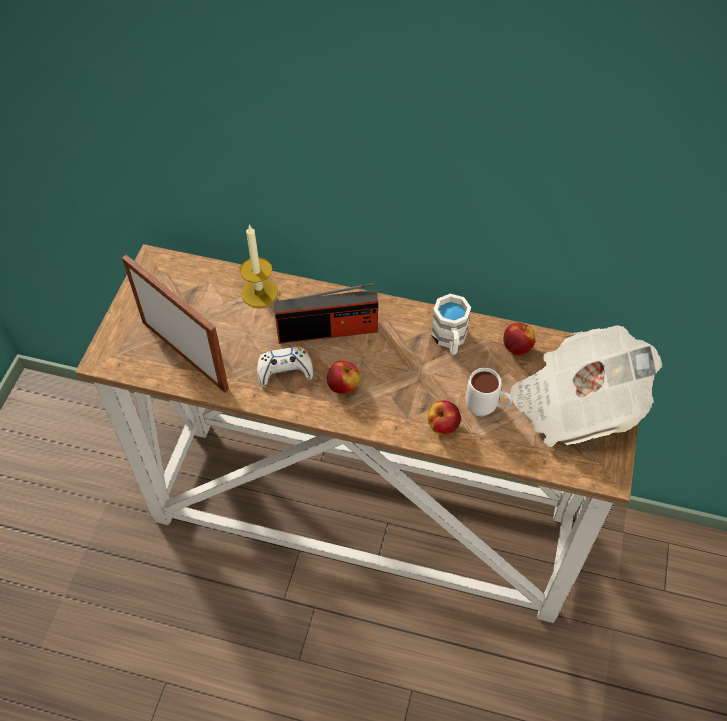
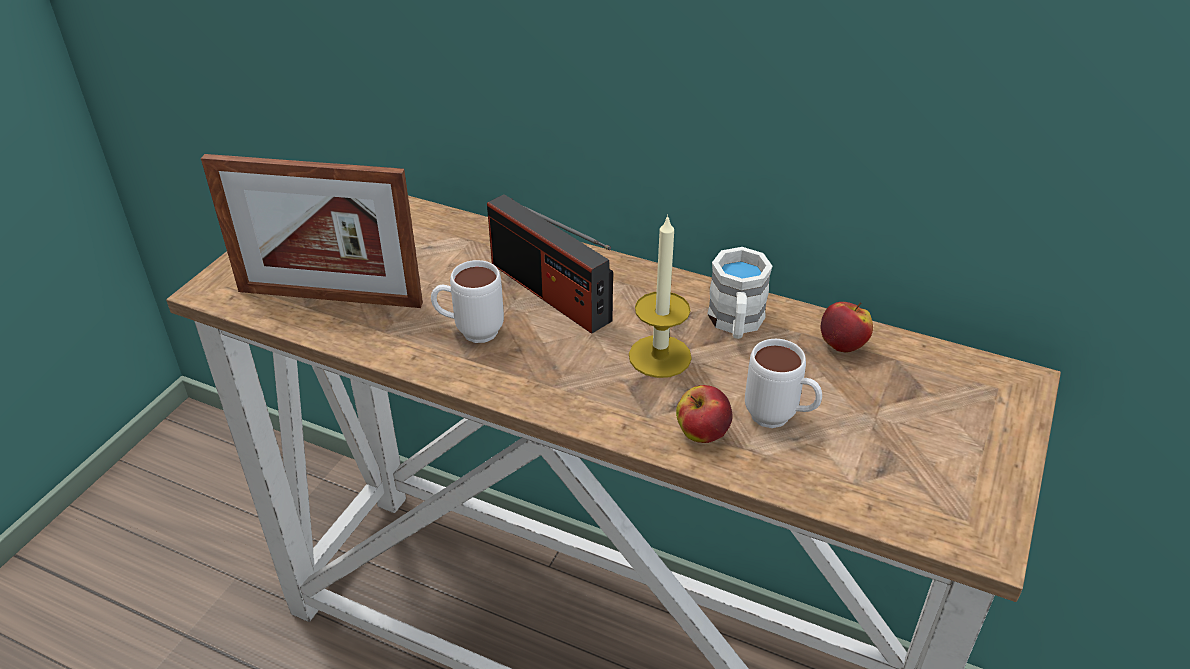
camera: 10 degrees right, 15 degrees down
(184, 355) = (330, 297): picture frame -> picture frame turned 135 degrees clockwise
(259, 293) = (464, 239): candle -> candle (660, 356)
(284, 371) = (470, 332): white game controller -> white mug
(327, 330) = (550, 292): radio -> radio turned 45 degrees clockwise
(343, 386) = (554, 362): apple -> none
(575, 404) = (933, 431): newspaper -> none

